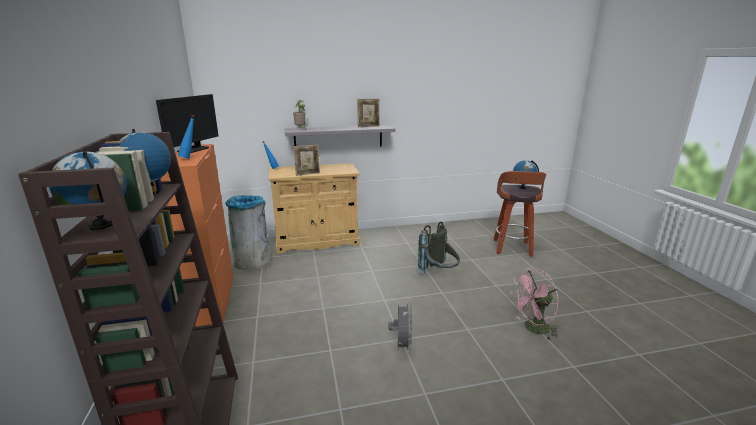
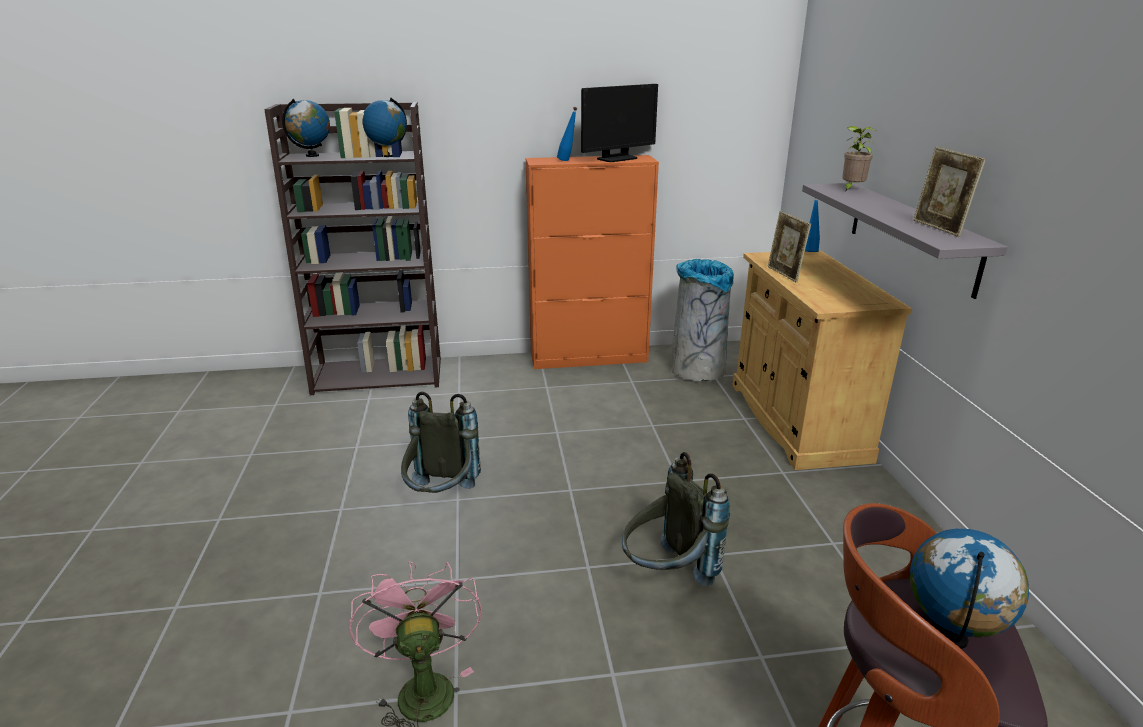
camera: 95 degrees right, 5 degrees up
(193, 149) = (617, 158): monitor -> monitor turned 60 degrees counterclockwise
(402, 346) = (441, 498): grey fan -> grey backpack

